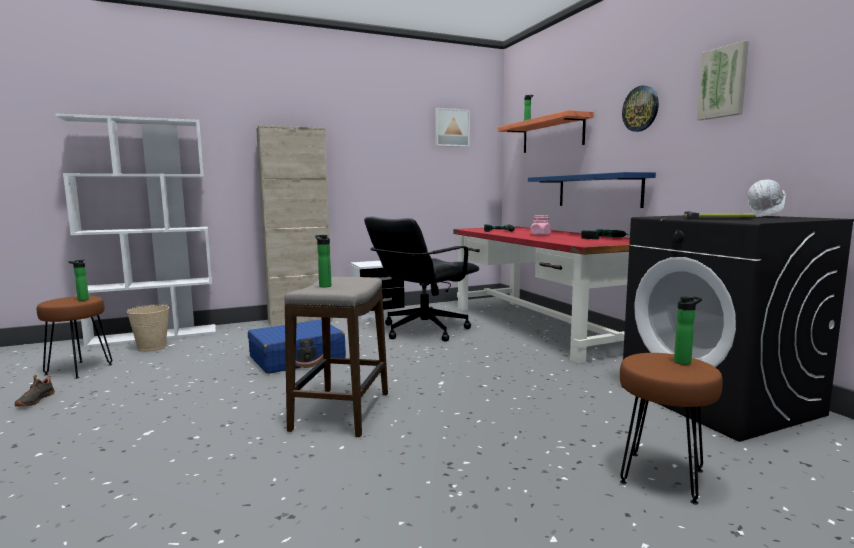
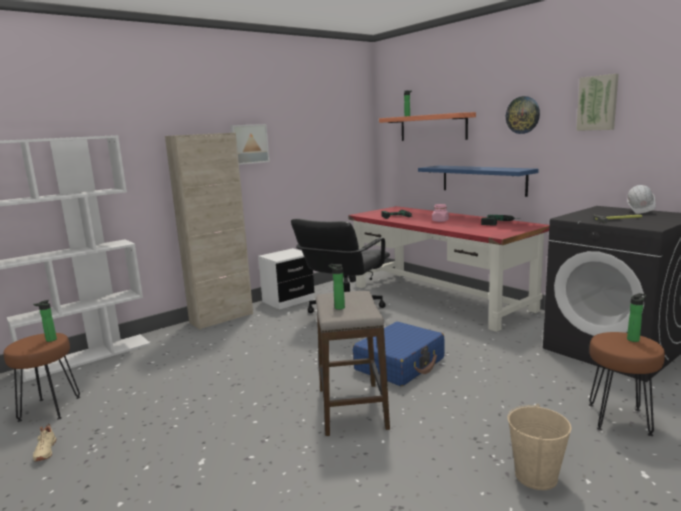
camera: 15 degrees left, 5 degrees up
(34, 401) = (44, 451): black shoe -> beige shoe
(152, 347) = (101, 371): beige bucket -> beige bucket (536, 476)
(297, 358) = (261, 361): blue suitcase -> blue suitcase (400, 364)
(451, 128) = (334, 119): picture -> picture (249, 144)

